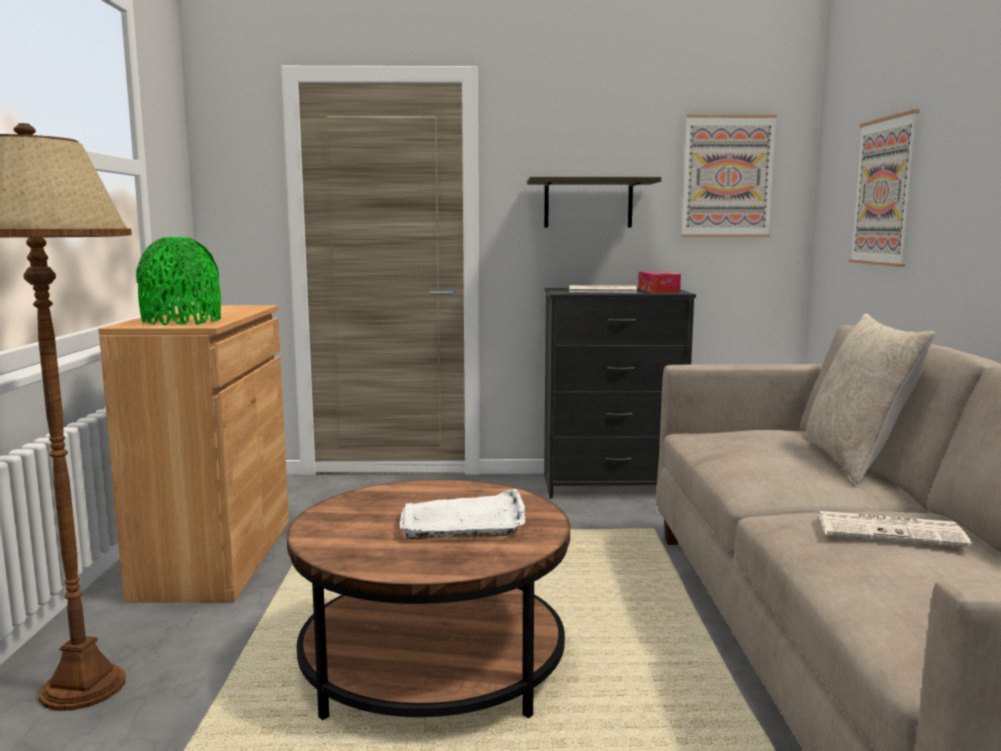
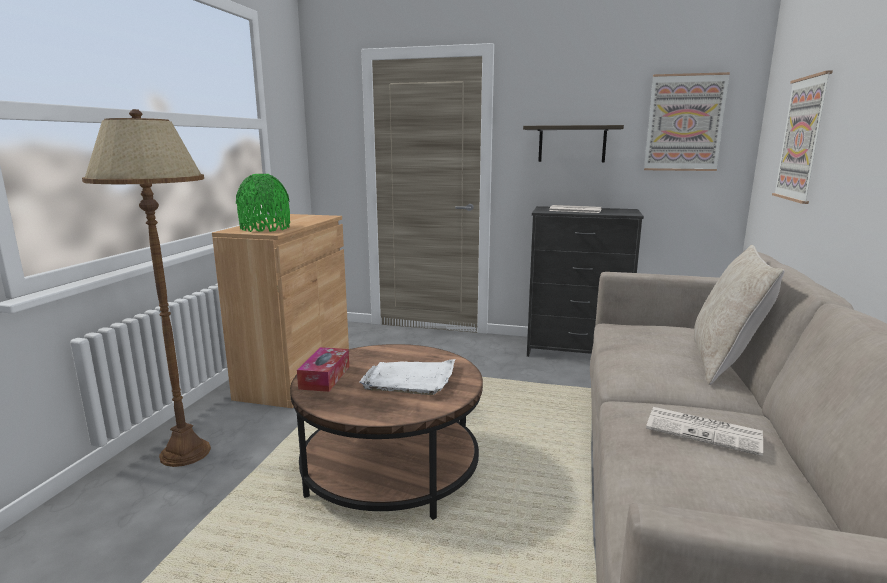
camera: 15 degrees right, 5 degrees up
(658, 290) = (618, 211): tissue box -> tissue box (325, 377)

